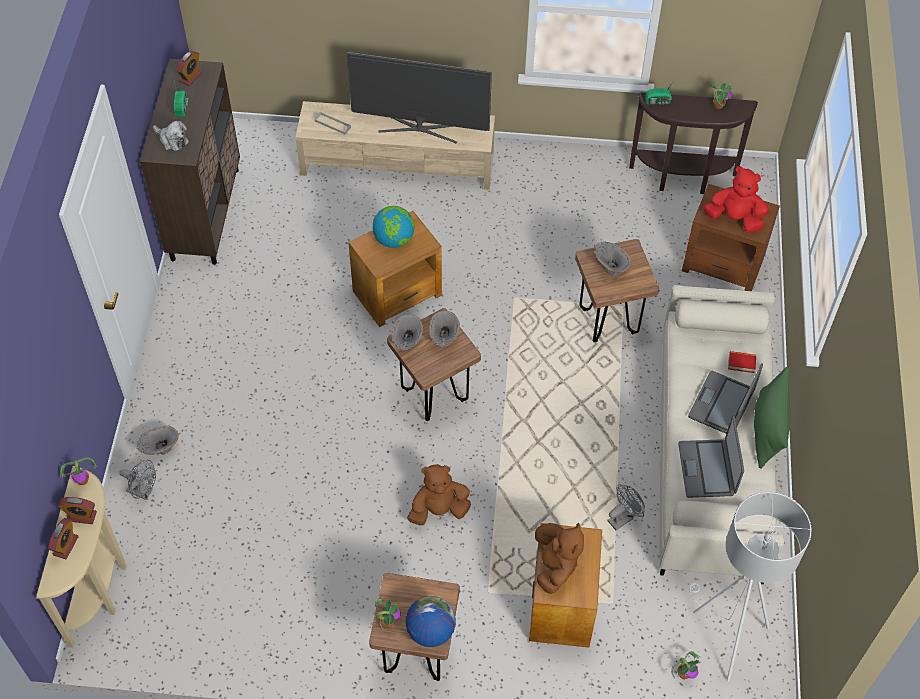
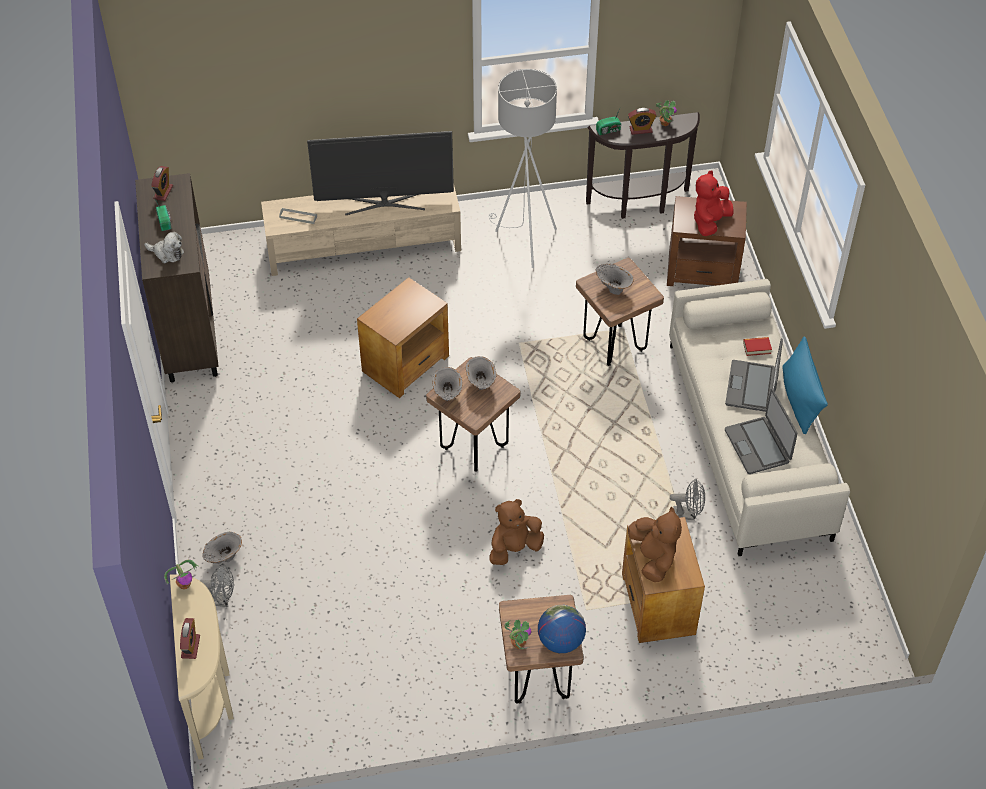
camera: 15 degrees left, 5 degrees down
(81, 516) = (196, 617): alarm clock -> alarm clock (640, 130)
(394, 239) = (400, 307): globe -> none
(623, 517) = (688, 514): grey fan -> grey fan turned 60 degrees clockwise
(684, 673) = (789, 635): potted plant -> none
(724, 636) = (814, 595): white floor lamp -> white floor lamp (523, 241)
(734, 218) = (710, 221): red plush toy -> red plush toy turned 60 degrees counterclockwise
(767, 429) = (799, 399): green pillow -> blue pillow

